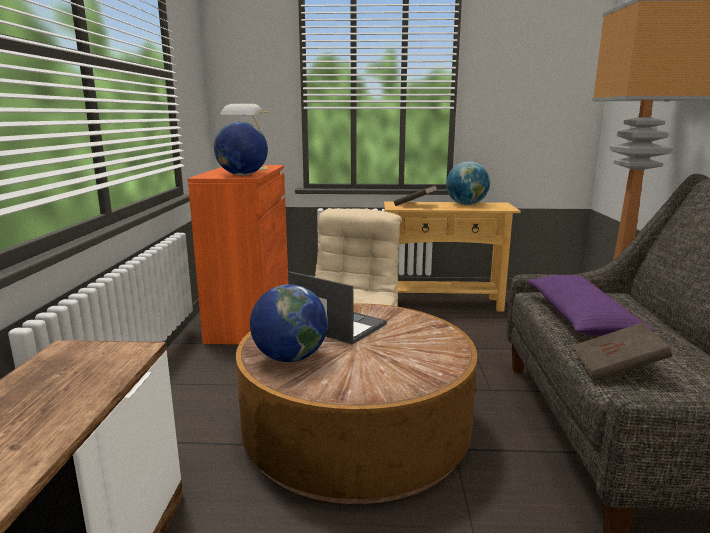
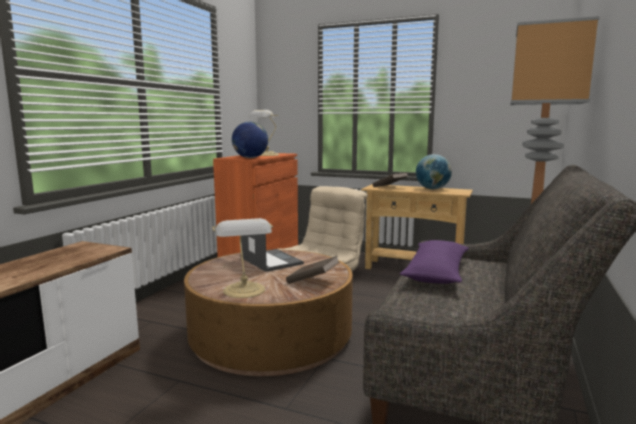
camera: 20 degrees right, 5 degrees down
(290, 358) = (219, 273): globe -> none
(361, 382) = (245, 291): none -> table lamp
(616, 369) = (410, 303): brown book -> brown book (312, 281)

